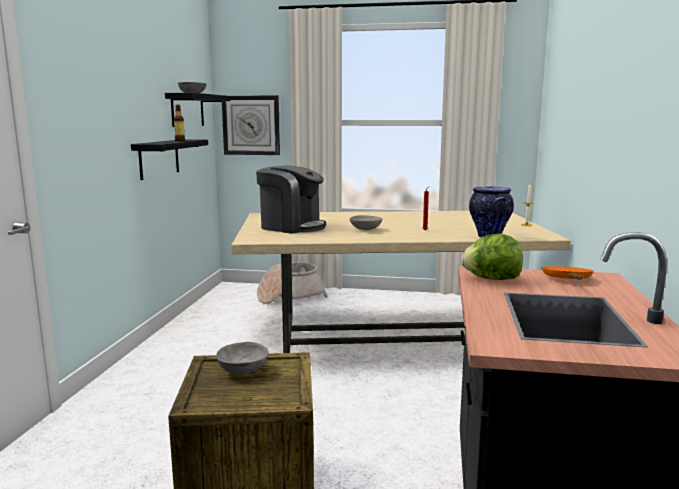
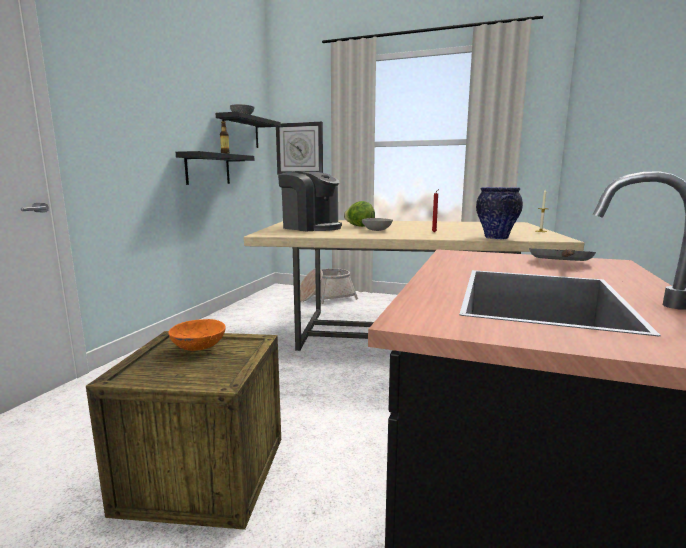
camera: 10 degrees right, 0 degrees up
(242, 369) = (198, 346): grey bowl -> orange bowl
(492, 279) = (466, 259): lettuce -> lettuce (359, 226)
(567, 280) = (561, 263): orange frying pan -> grey frying pan

